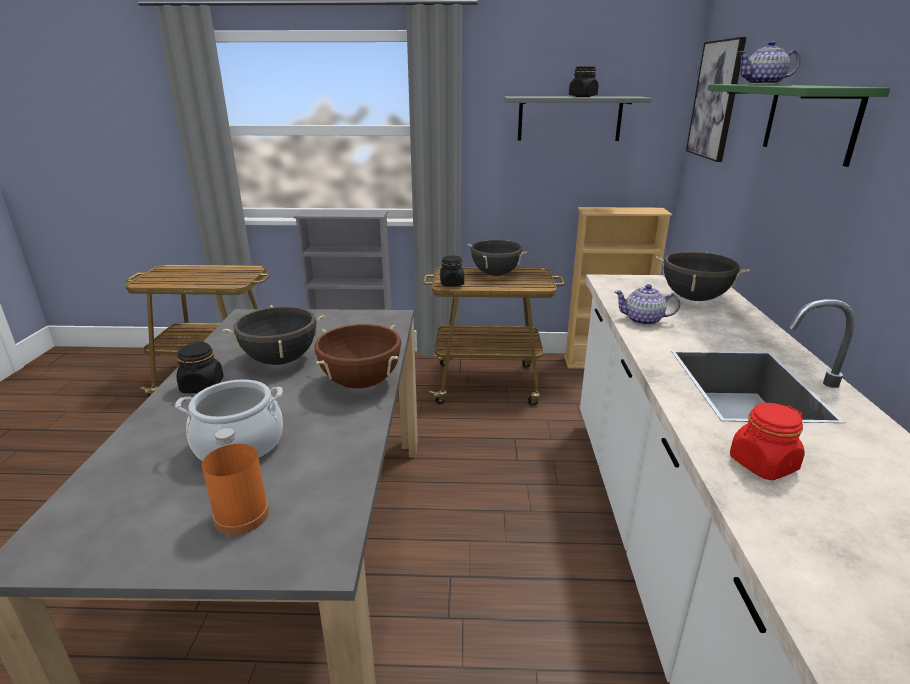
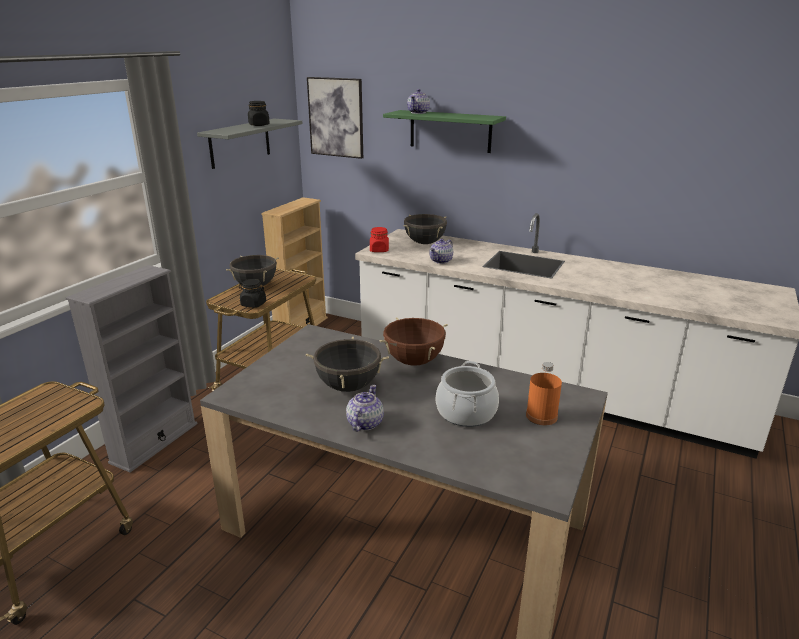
camera: 65 degrees left, 0 degrees up
(202, 386) = (364, 423): black jar -> teapot
(762, 464) = (586, 282): red jar -> red jar (379, 250)

